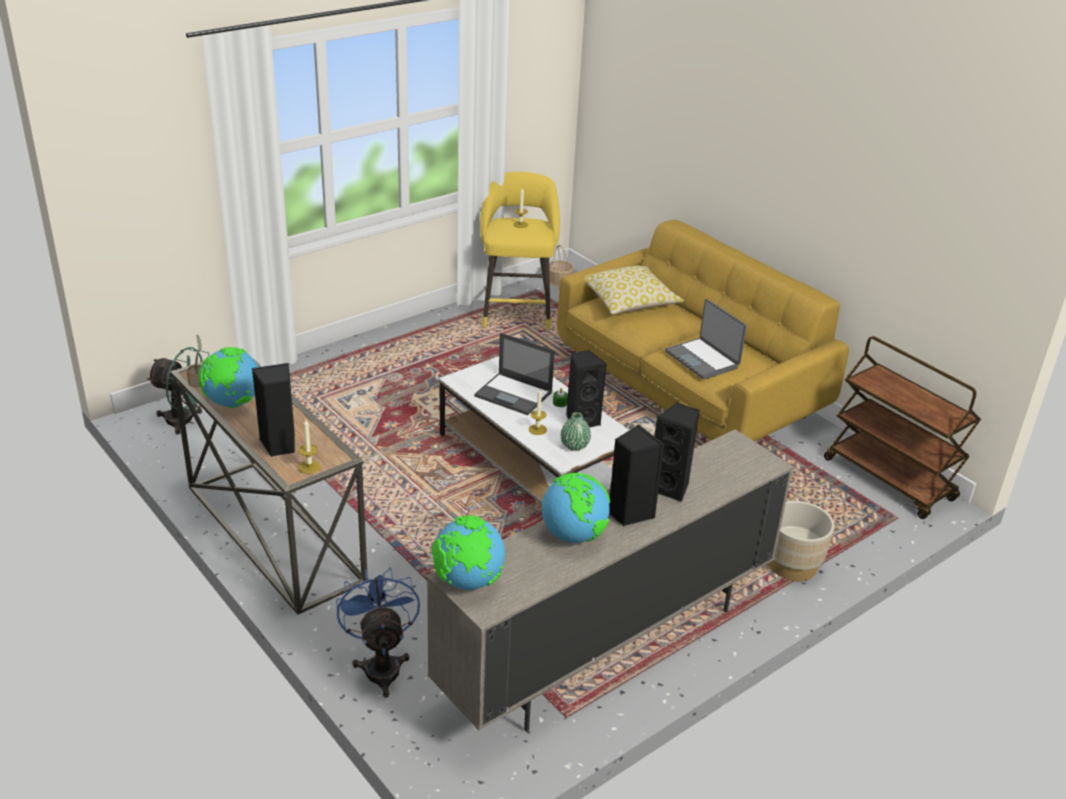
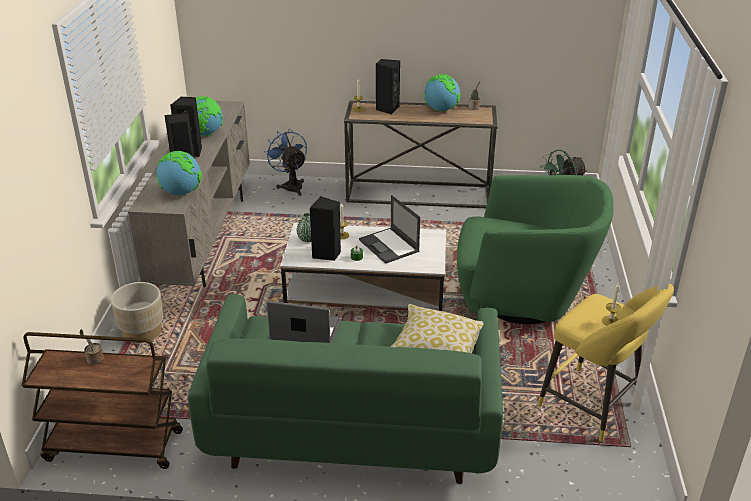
camera: 135 degrees right, 0 degrees up
(381, 665) = (291, 185): blue fan -> blue fan turned 150 degrees counterclockwise
(416, 380) = (524, 298): none -> green armchair
(468, 582) = (225, 106): globe -> globe (181, 193)
(514, 394) = (389, 246): laptop -> laptop turned 105 degrees counterclockwise
(559, 282) = (636, 475): basket -> none
(688, 390) = (352, 424): yellow sofa -> green sofa
(907, 404) = (94, 360): none -> potted plant

